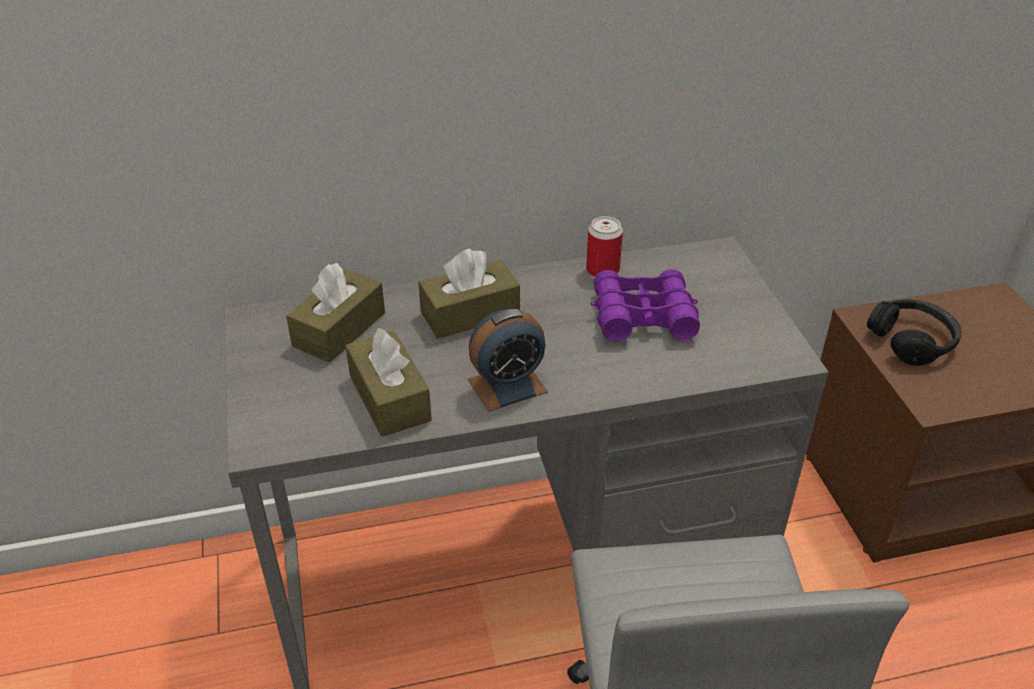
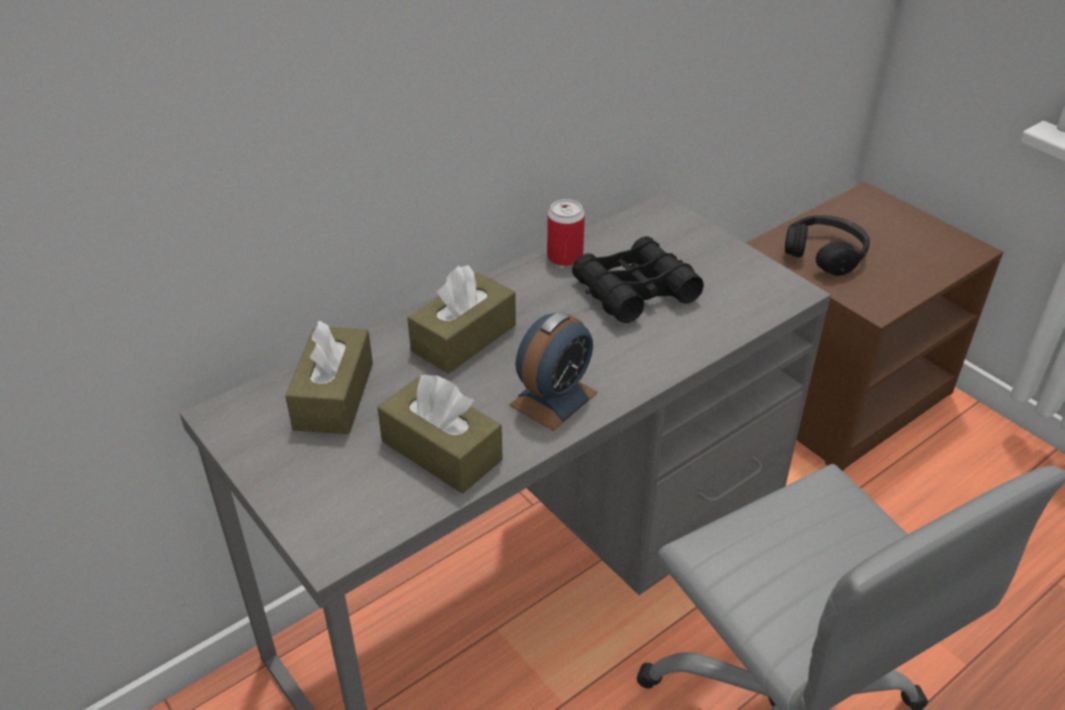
camera: 25 degrees left, 0 degrees up
(643, 316) = (634, 291): purple binoculars -> black binoculars

